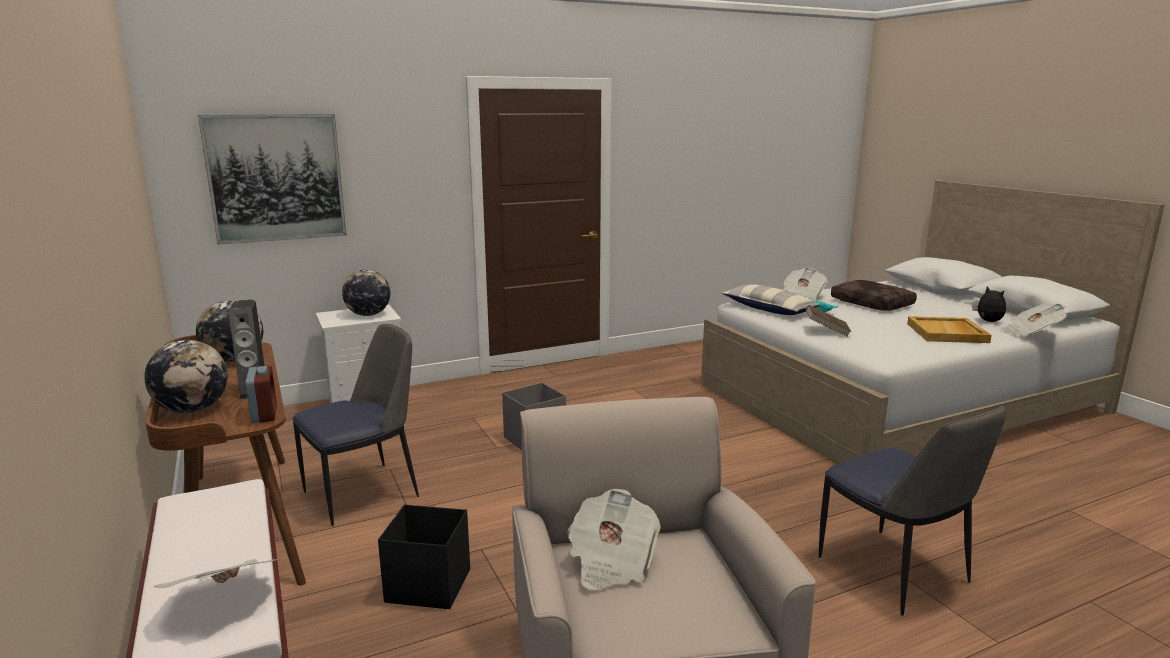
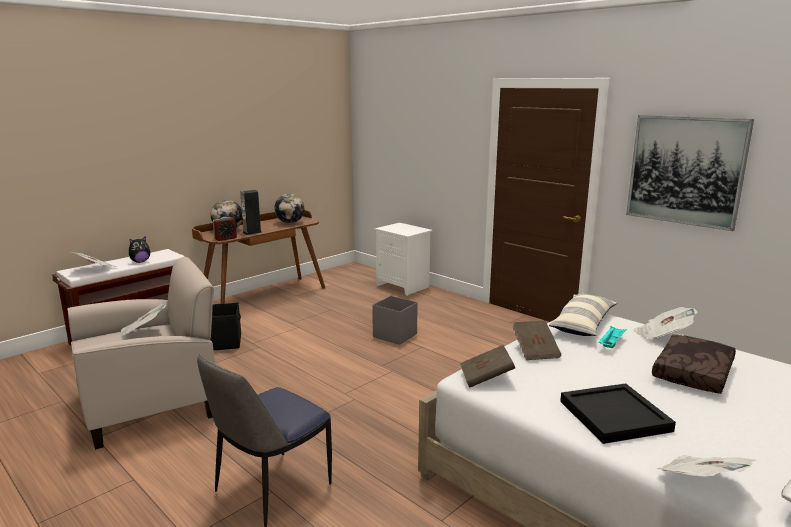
camera: 70 degrees right, 0 degrees up
(276, 178) = (394, 140): picture -> picture (685, 170)
(364, 492) = (303, 310): chair -> none
(368, 315) = (406, 230): globe -> none
(885, 353) = (486, 378): none -> brown book
(947, 333) = (614, 416): beige tray -> black tray
(987, 321) = (724, 451): plush toy -> plush toy (140, 262)

